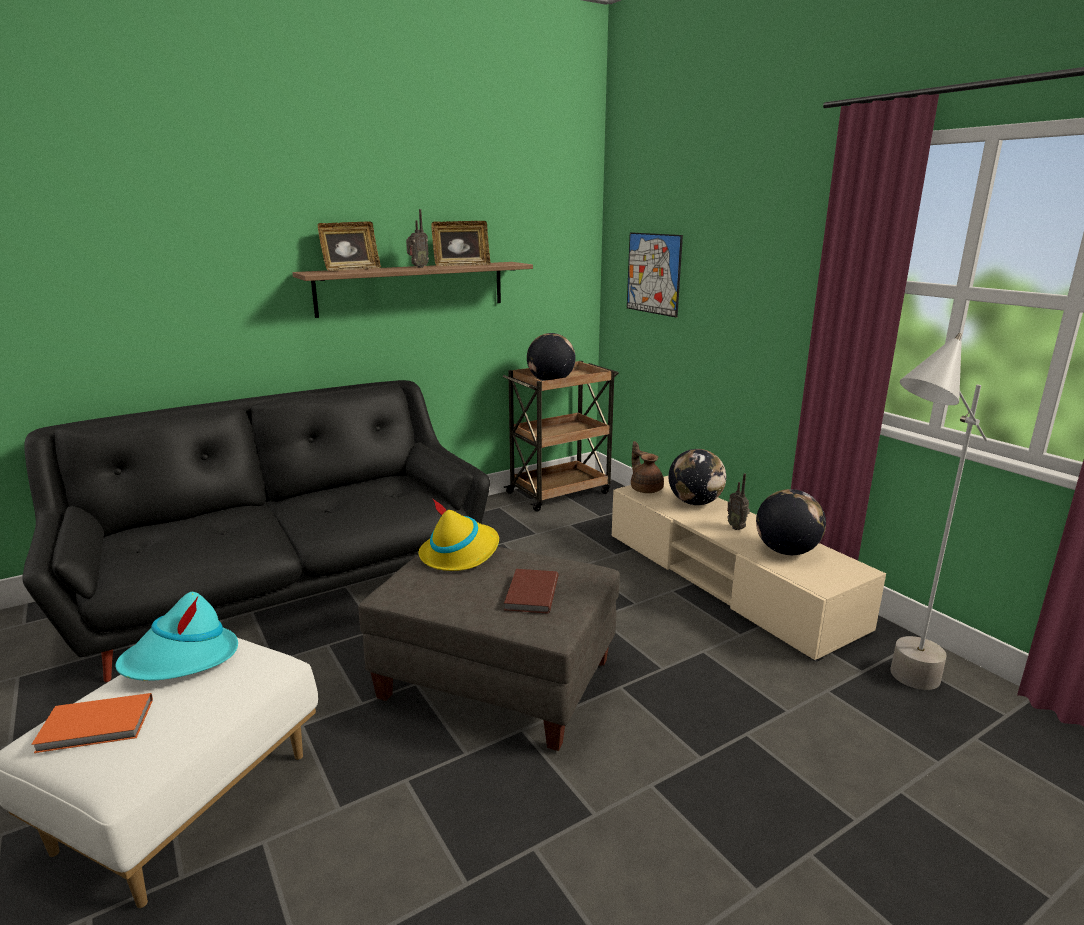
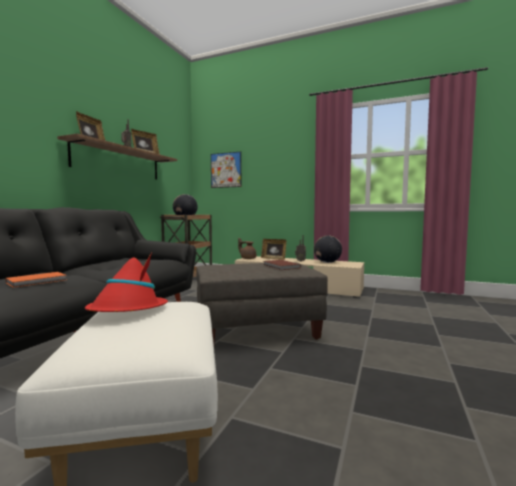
camera: 35 degrees left, 15 degrees down
(97, 726) = (121, 339): orange book -> orange book (38, 281)
(181, 660) = (128, 311): turquoise hat -> red hat
(460, 553) = (223, 264): yellow hat -> none
(695, 503) = (273, 259): globe -> picture frame
(894, 689) = (390, 298): grey floor lamp -> none

